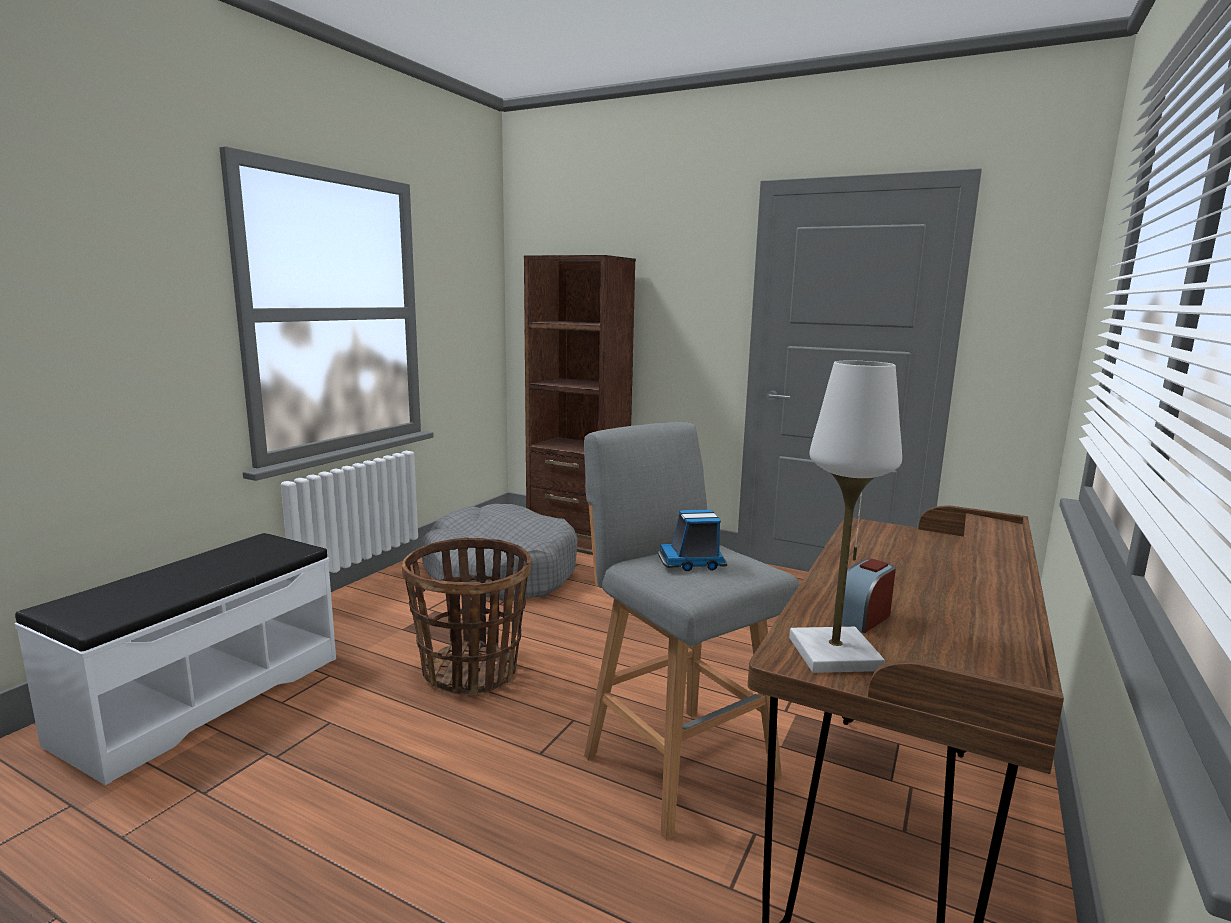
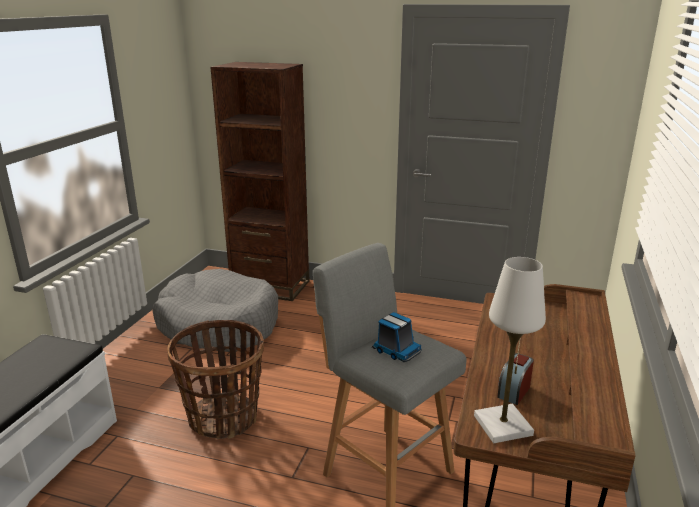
camera: 10 degrees left, 10 degrees up
(693, 563) = (395, 351): toy truck -> toy truck turned 120 degrees counterclockwise

